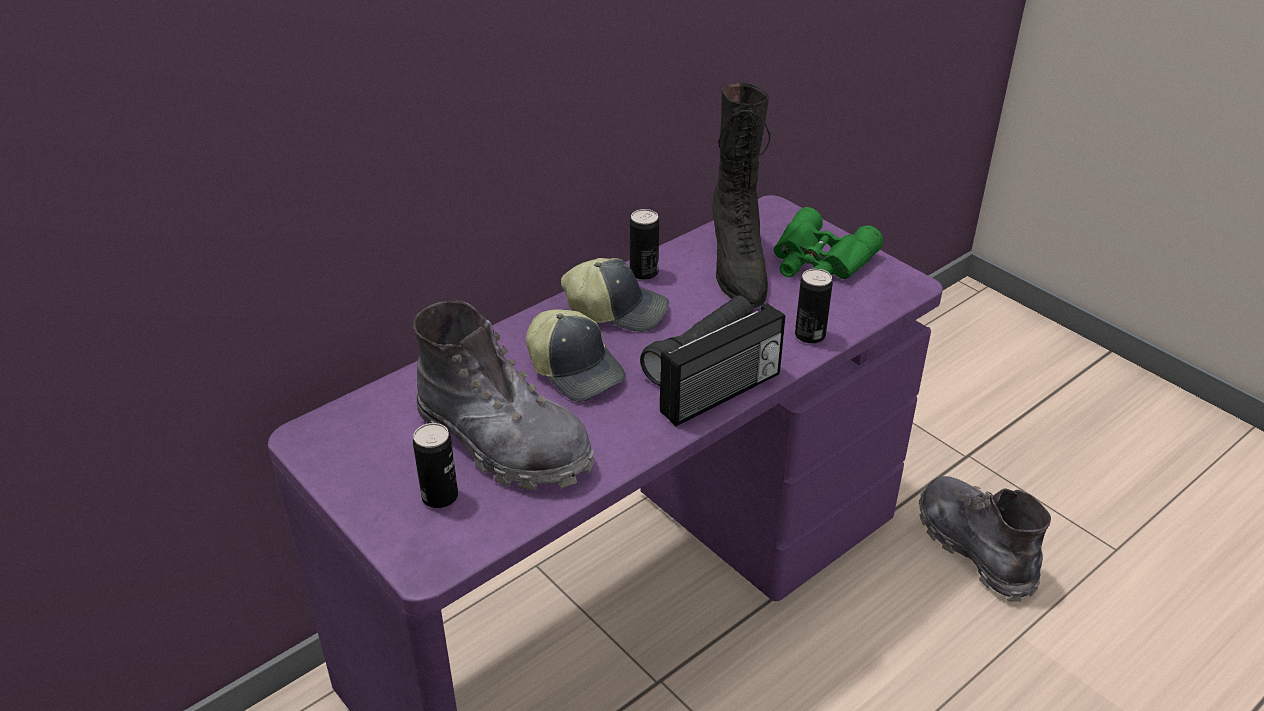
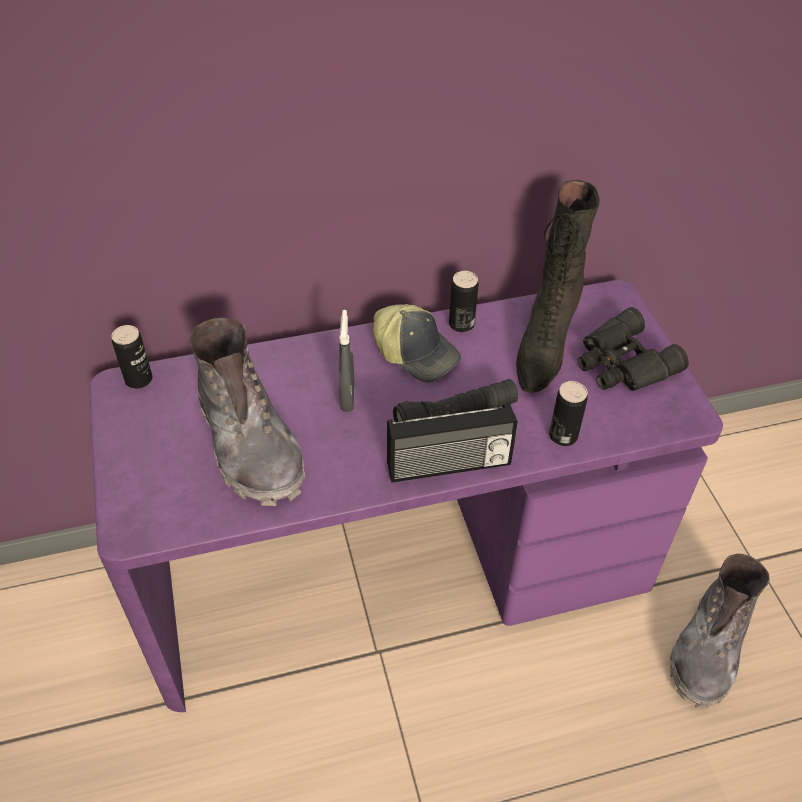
camera: 25 degrees right, 10 degrees up
(440, 496) = (175, 475): can -> can (139, 379)
(576, 369) = (347, 398): cap -> grey spray bottle
(819, 262) = (622, 364): green binoculars -> black binoculars
(974, 547) = (708, 648): grey boot -> grey boot turned 150 degrees counterclockwise

